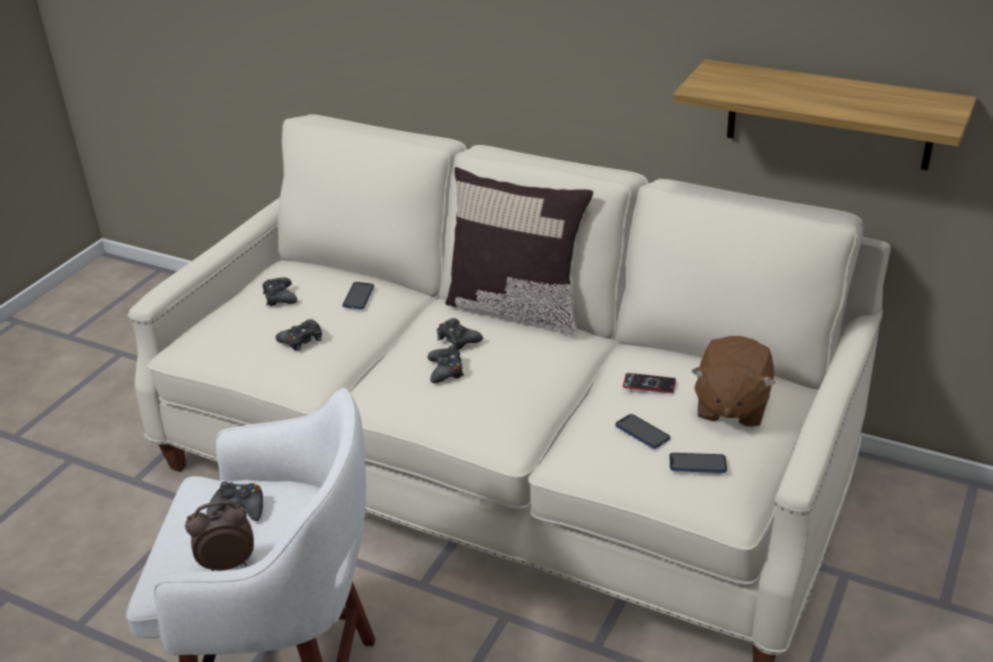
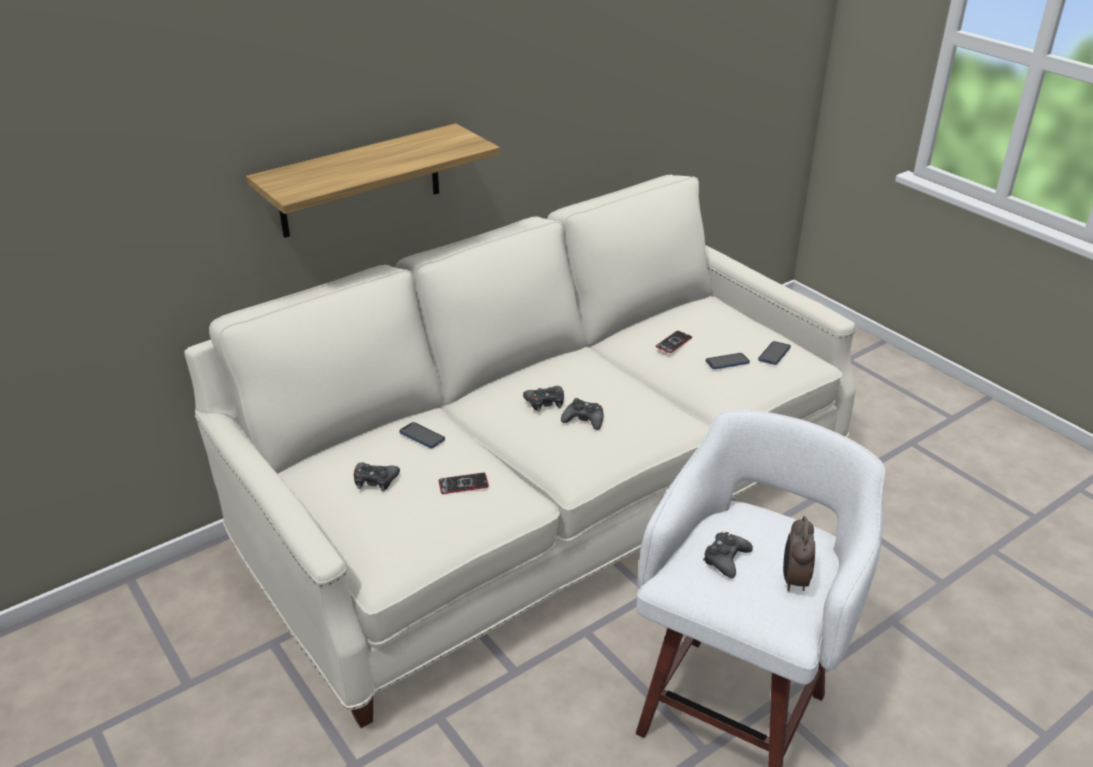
camera: 65 degrees left, 0 degrees up
(302, 340) = (463, 484): black game controller -> phone
(518, 310) = (522, 367): pillow -> none
(731, 406) = (720, 323): brown plush toy -> none
(829, 115) = (630, 115): shelf -> shelf (360, 181)

